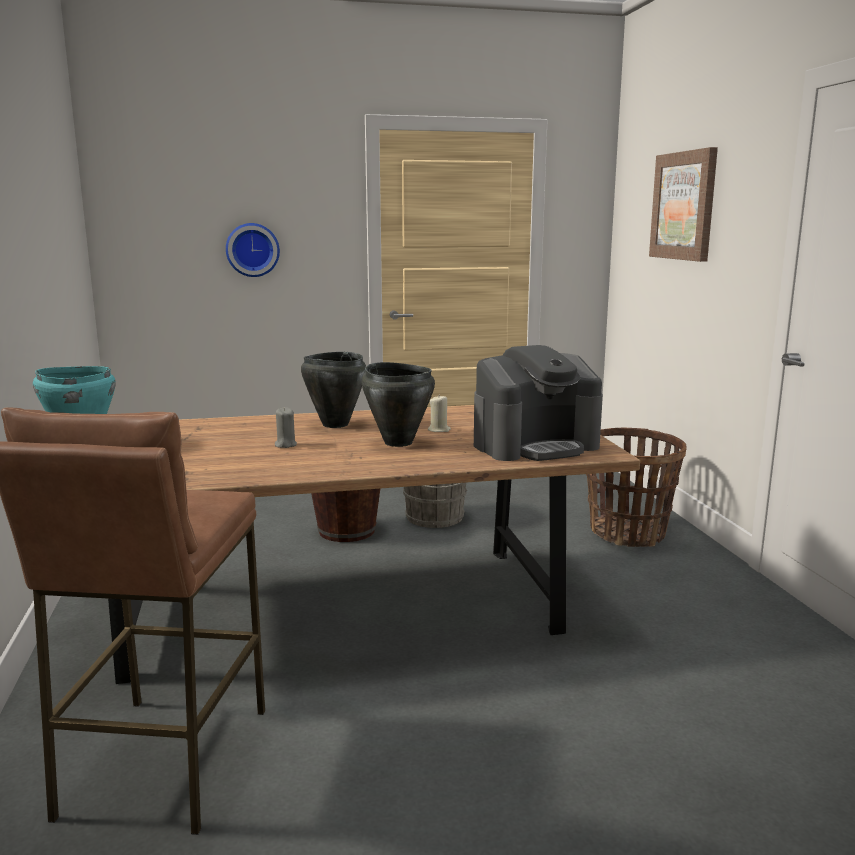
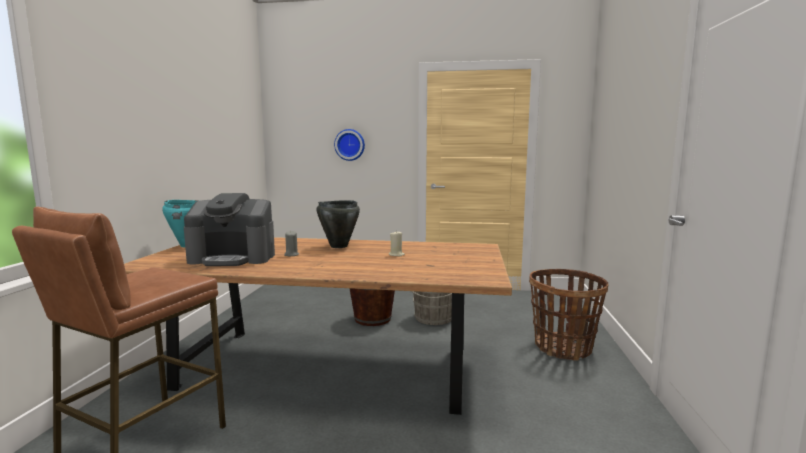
camera: 20 degrees right, 5 degrees down
(398, 442) = (359, 259): black cooking pot -> none
(535, 445) = (446, 270): coffee machine -> coffee machine (233, 258)
(684, 206) = (623, 109): picture -> none

